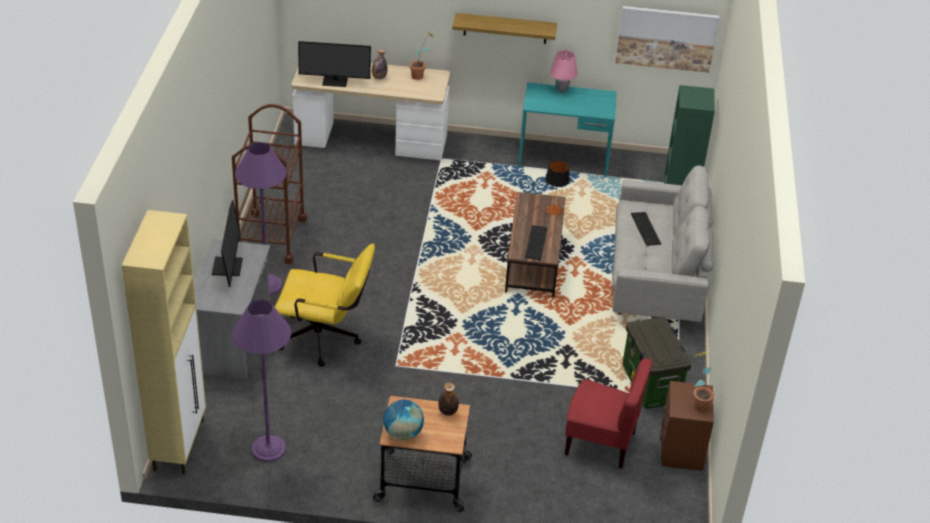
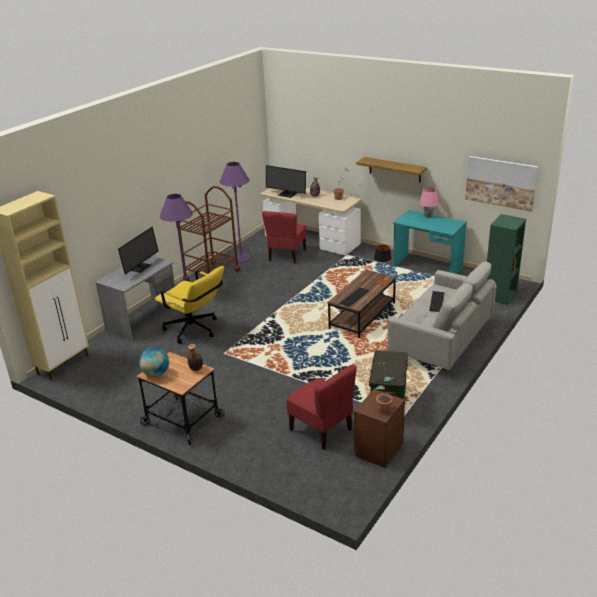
camera: 30 degrees right, 10 degrees down
(268, 449) = (109, 379): purple floor lamp -> purple floor lamp (241, 258)
(355, 176) = (286, 255): none -> red chair

